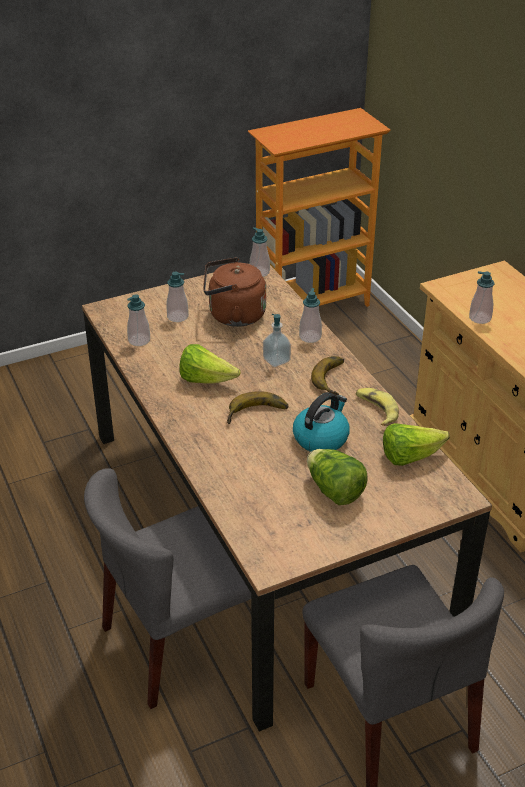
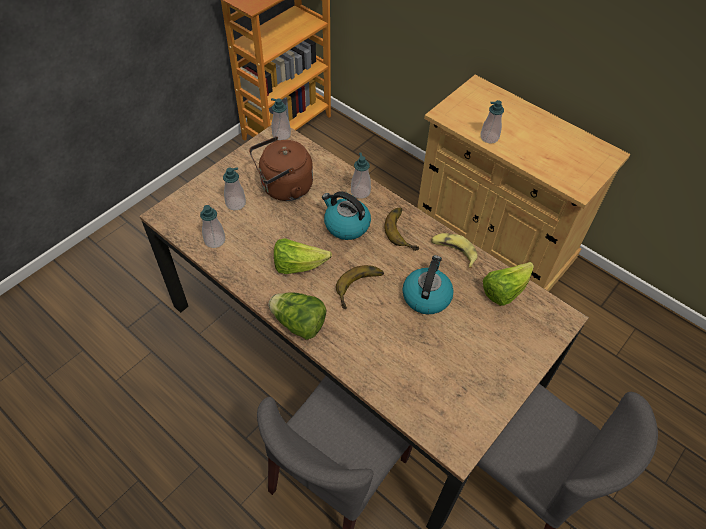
camera: 25 degrees left, 15 degrees up
(276, 360) = (346, 225): soap dispenser -> kettle
(334, 491) = (466, 348): lettuce -> lettuce (299, 324)

